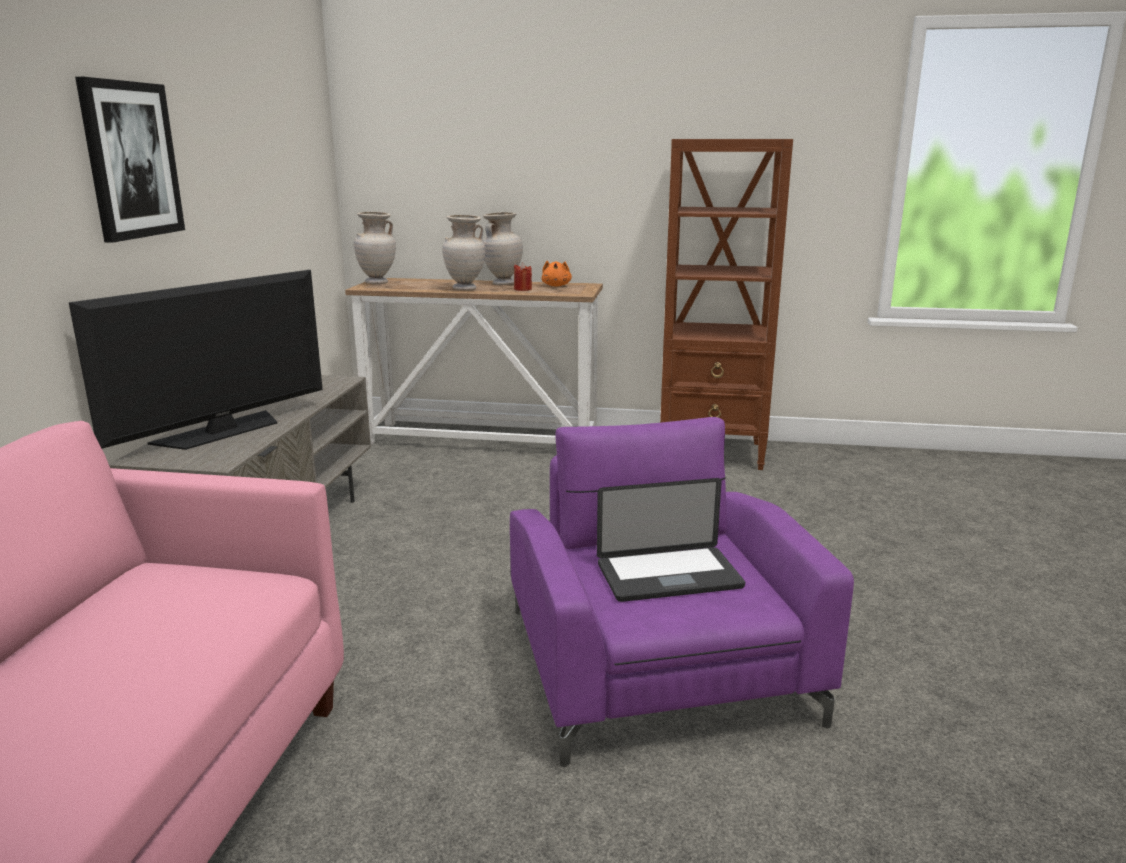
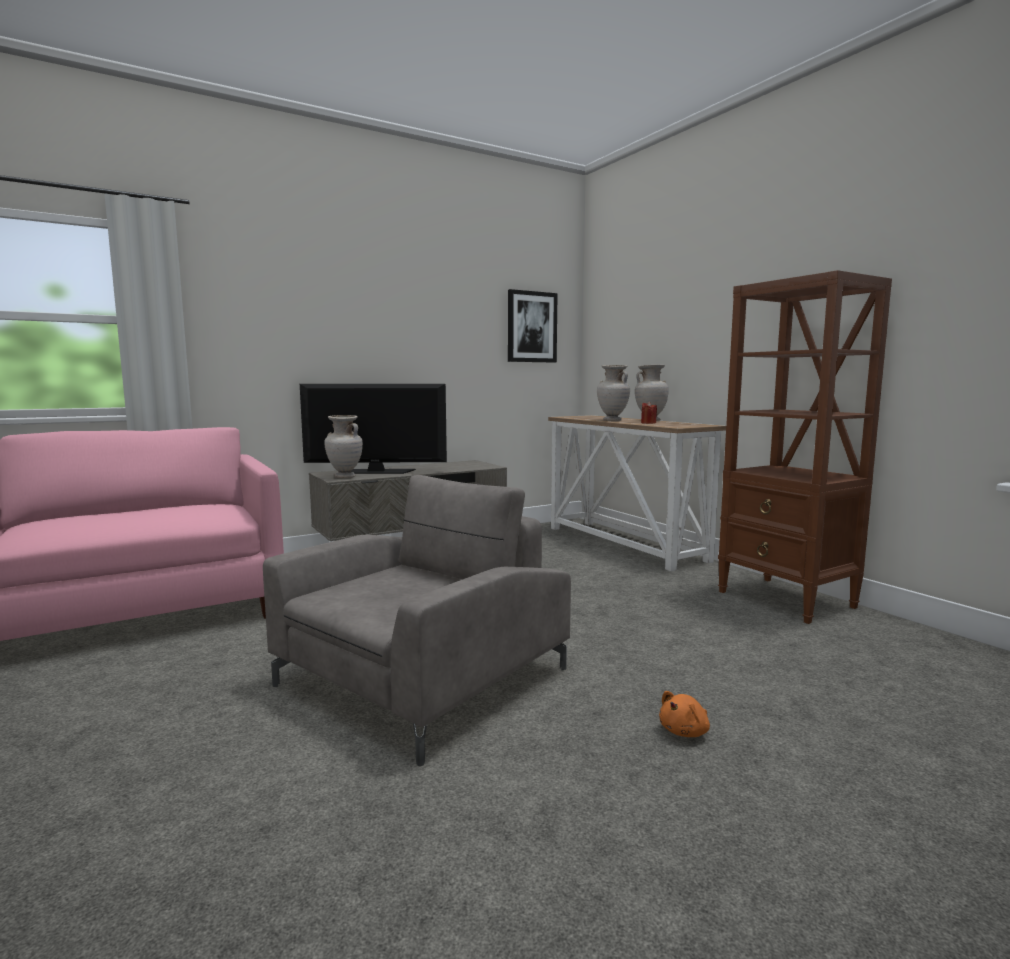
camera: 50 degrees right, 10 degrees down
(131, 160) = (369, 319): picture -> picture (531, 327)
(377, 283) = (578, 416): beige vase -> beige vase (344, 477)
(556, 286) = (682, 423): orange plush toy -> orange plush toy (685, 731)
(656, 664) = (422, 677): purple armchair -> grey armchair
(669, 576) = (400, 592): laptop -> none

